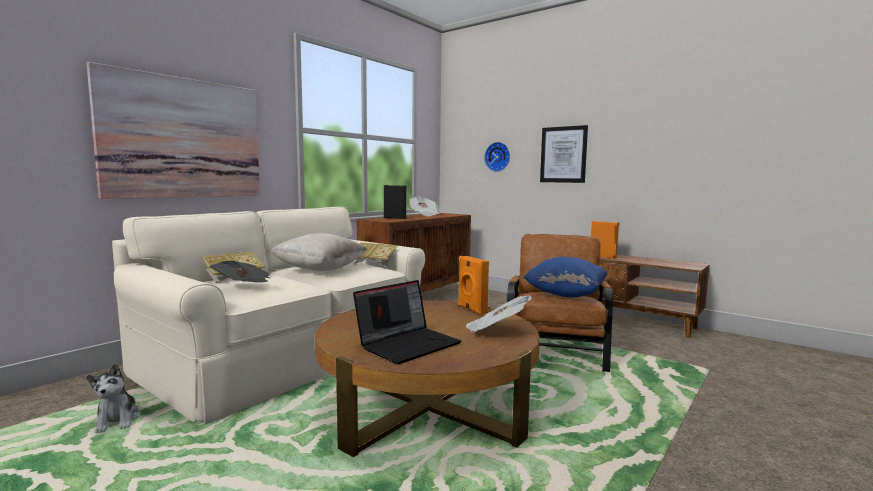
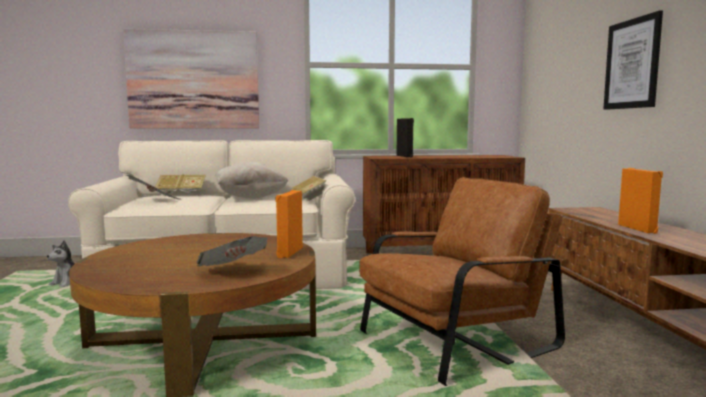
camera: 45 degrees right, 0 degrees up
(408, 344) = (143, 262): laptop -> none
(424, 215) = (462, 155): newspaper -> none
(498, 157) = (567, 77): wall clock -> none
(566, 295) = (433, 262): blue pillow -> none

